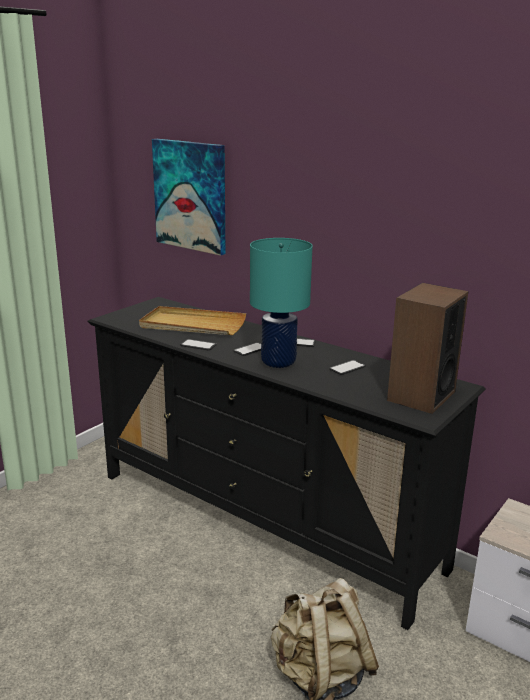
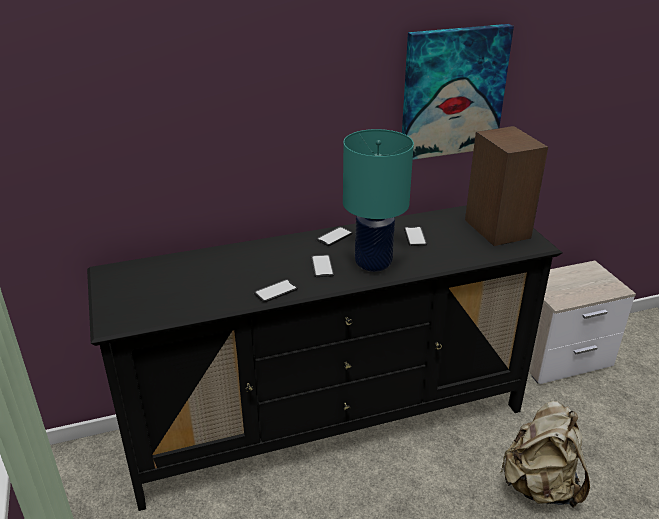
camera: 55 degrees left, 10 degrees up
(191, 195) = (127, 119): picture -> picture (453, 92)
(192, 325) = (215, 275): beige tray -> none

